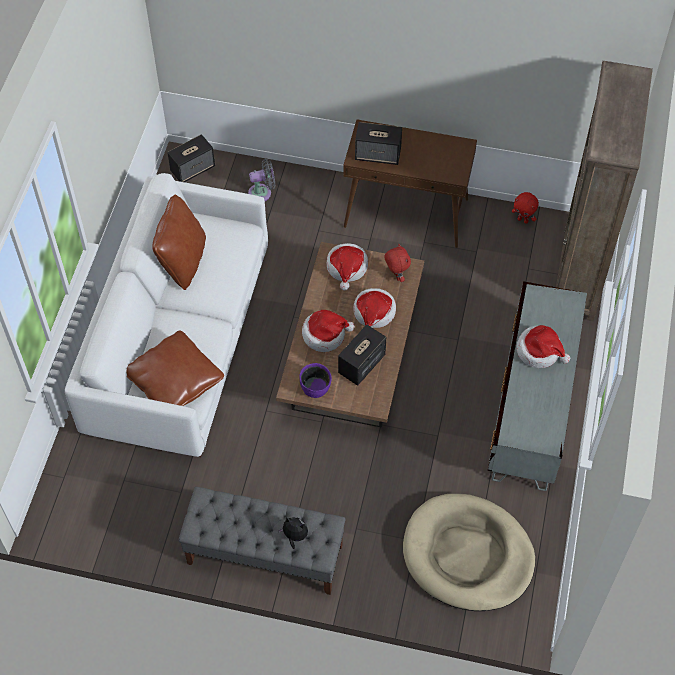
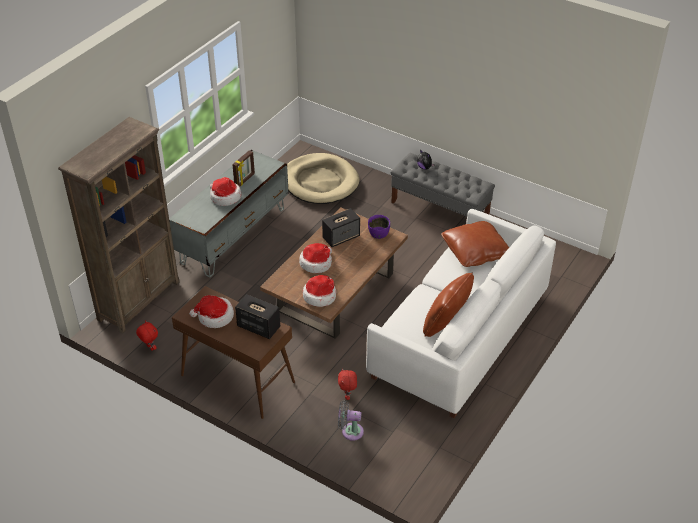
camera: 160 degrees left, 15 degrees down
(193, 168) = (405, 473): speaker -> none
(325, 334) = (357, 259): hat -> hat (214, 317)
(396, 276) = (286, 281): red plush toy -> red plush toy (348, 395)
(532, 391) = (245, 180): none -> picture frame

